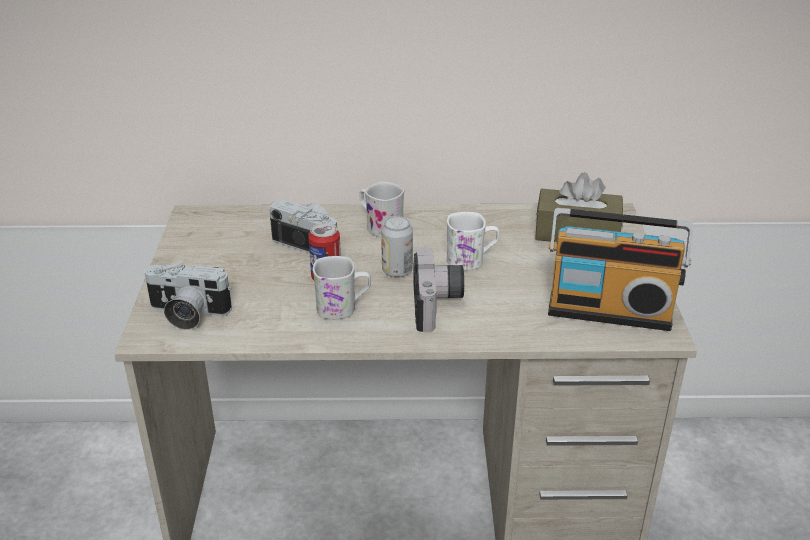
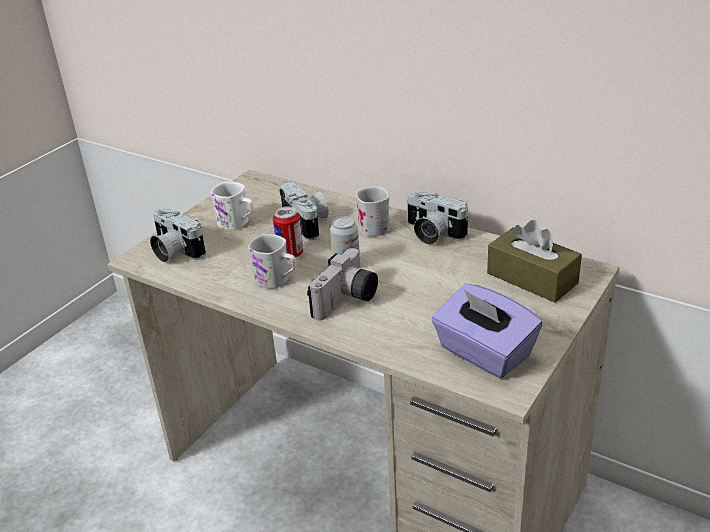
camera: 35 degrees right, 0 degrees up
(446, 218) = (432, 233): none -> camera
(471, 260) = (413, 274): white mug -> white mug (237, 223)
(609, 309) = (483, 353): radio -> purple tissue box

